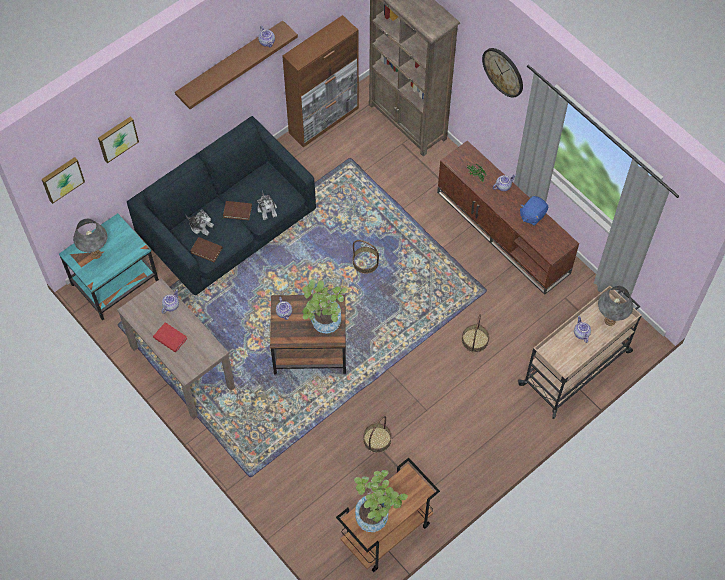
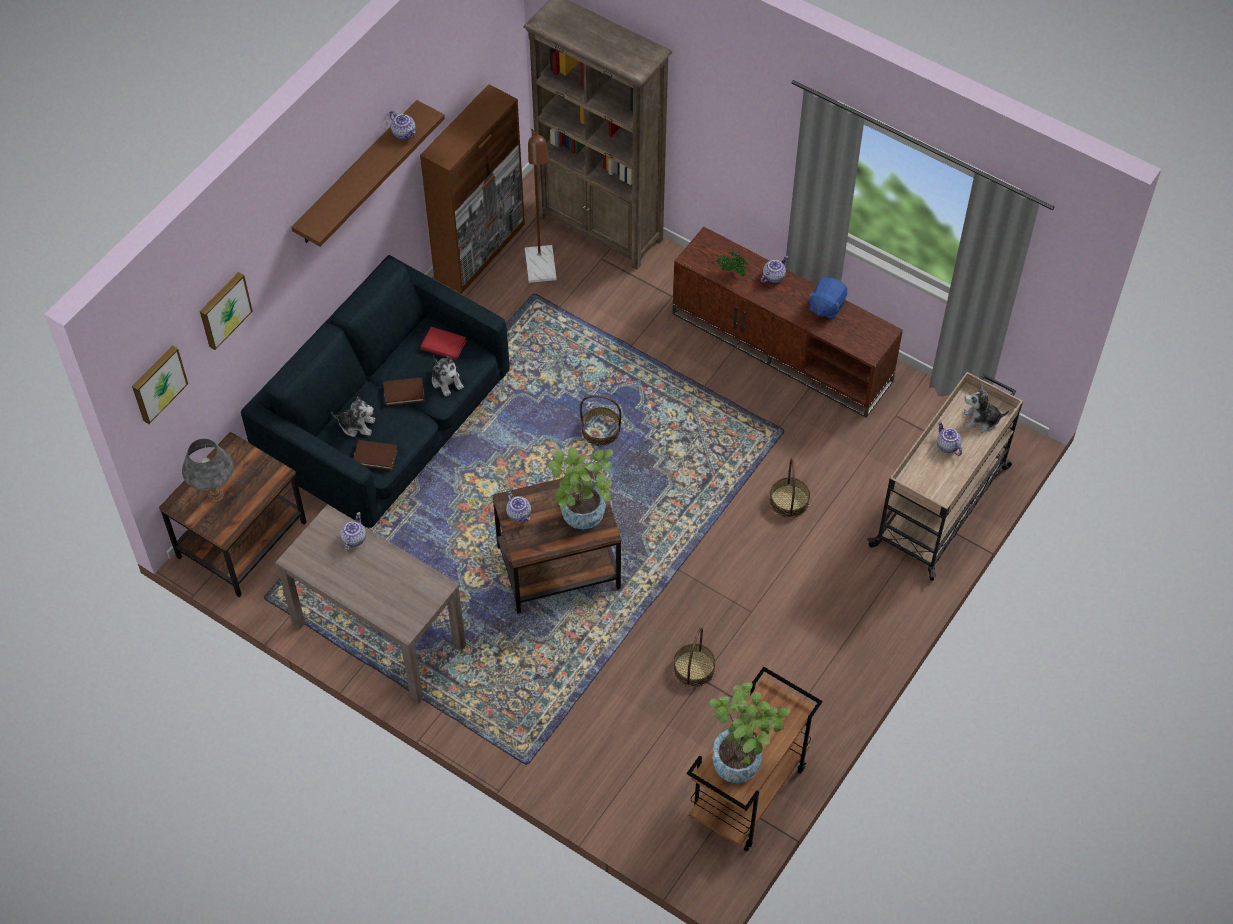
camera: 15 degrees left, 5 degrees down
(114, 282) = (241, 539): turquoise side table -> brown side table
(170, 338) = (367, 584): red book -> red book (443, 345)
(360, 144) = (541, 271): none -> brown floor lamp
(503, 72) = (749, 107): wall clock -> none
(610, 321) = (981, 420): grey table lamp -> plush toy

